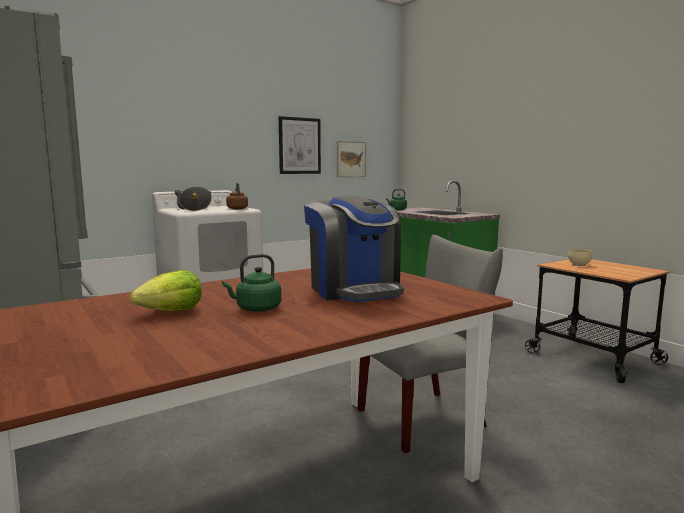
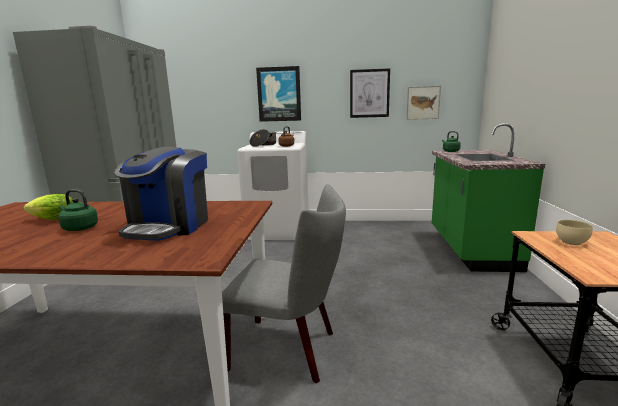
camera: 40 degrees right, 5 degrees up
(191, 140) = (279, 94): none -> picture

